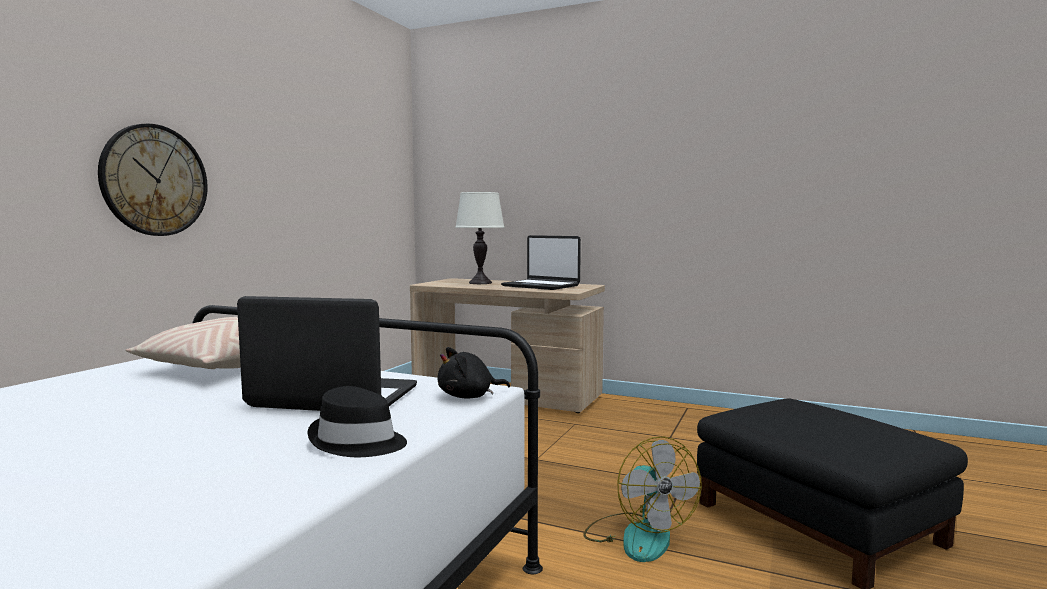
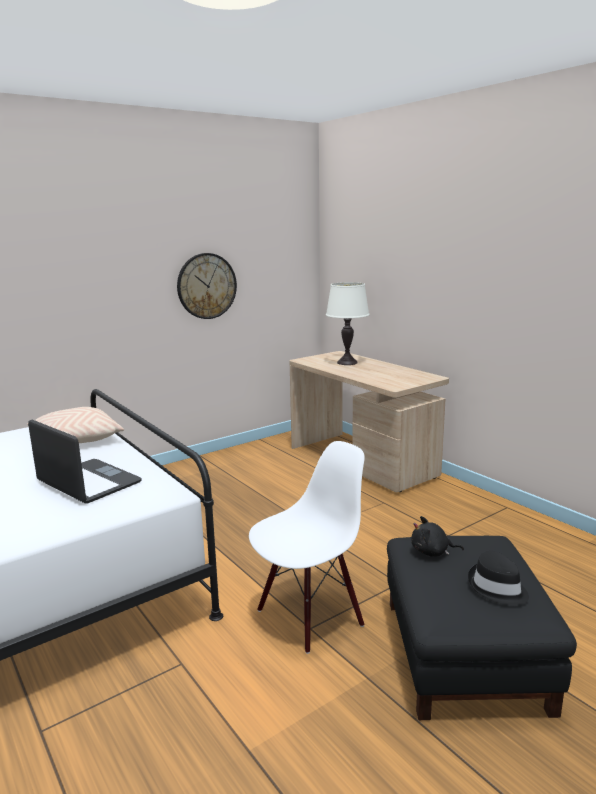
camera: 30 degrees right, 10 degrees up
(154, 180) = (79, 297): wall clock -> wall clock (206, 286)
(357, 442) = (46, 525): black hat -> black hat (497, 588)
(469, 396) = (153, 499): black plush toy -> black plush toy (432, 552)
(541, 286) = (387, 374): laptop -> none
(637, 536) = (309, 616): fan -> white chair

